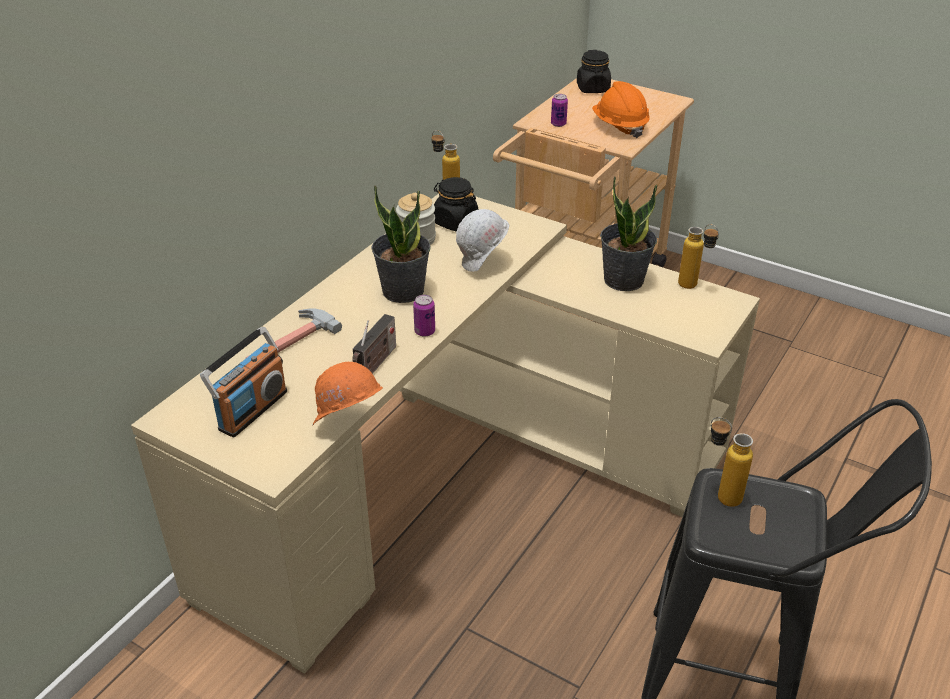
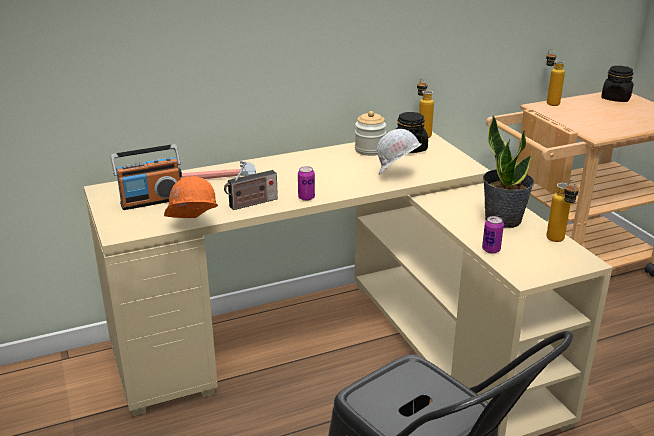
camera: 35 degrees right, 10 degrees down
(403, 290) = (322, 173): potted plant -> none
(558, 124) = (556, 111): can -> can (491, 250)
(619, 126) = (608, 123): orange hard hat -> none
(719, 495) = (403, 376): bottle -> bottle (549, 102)

